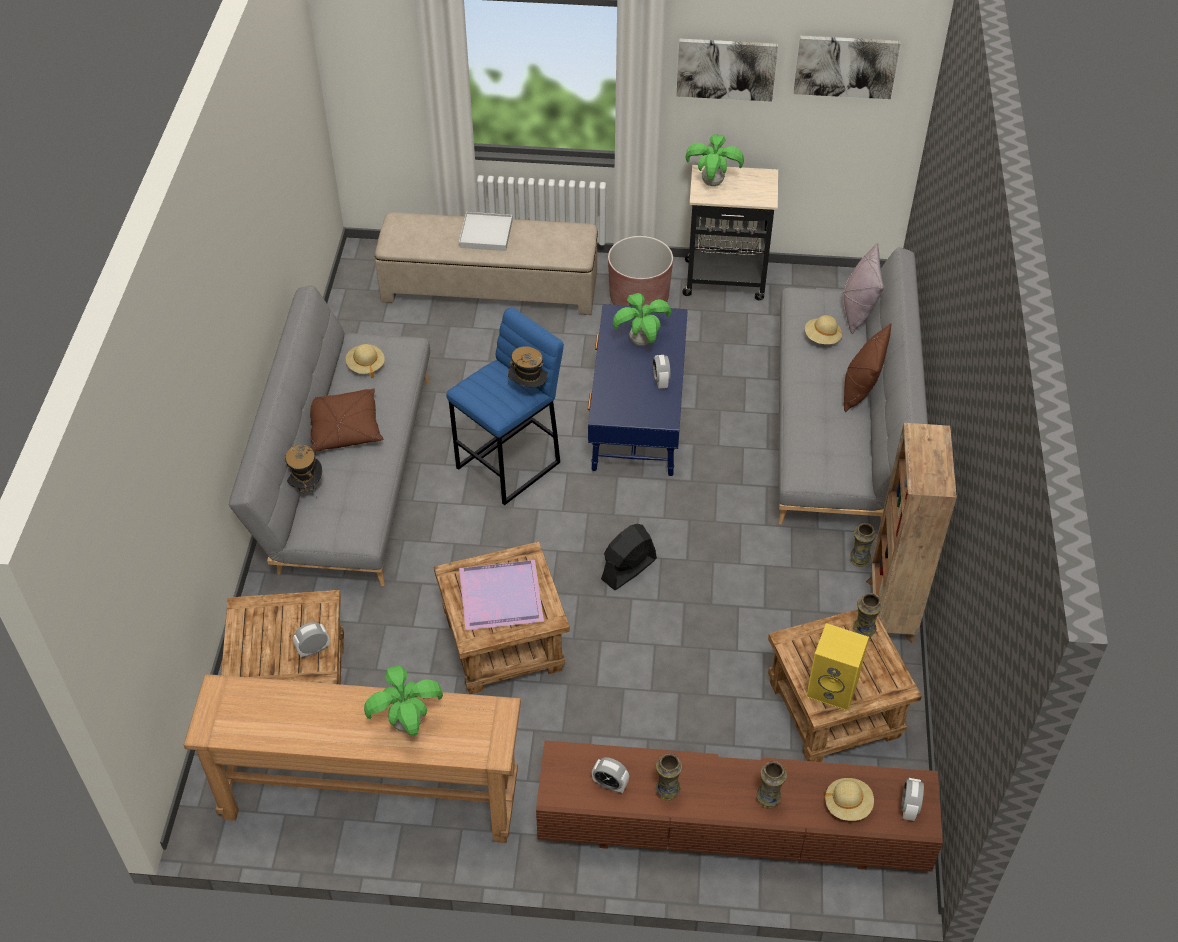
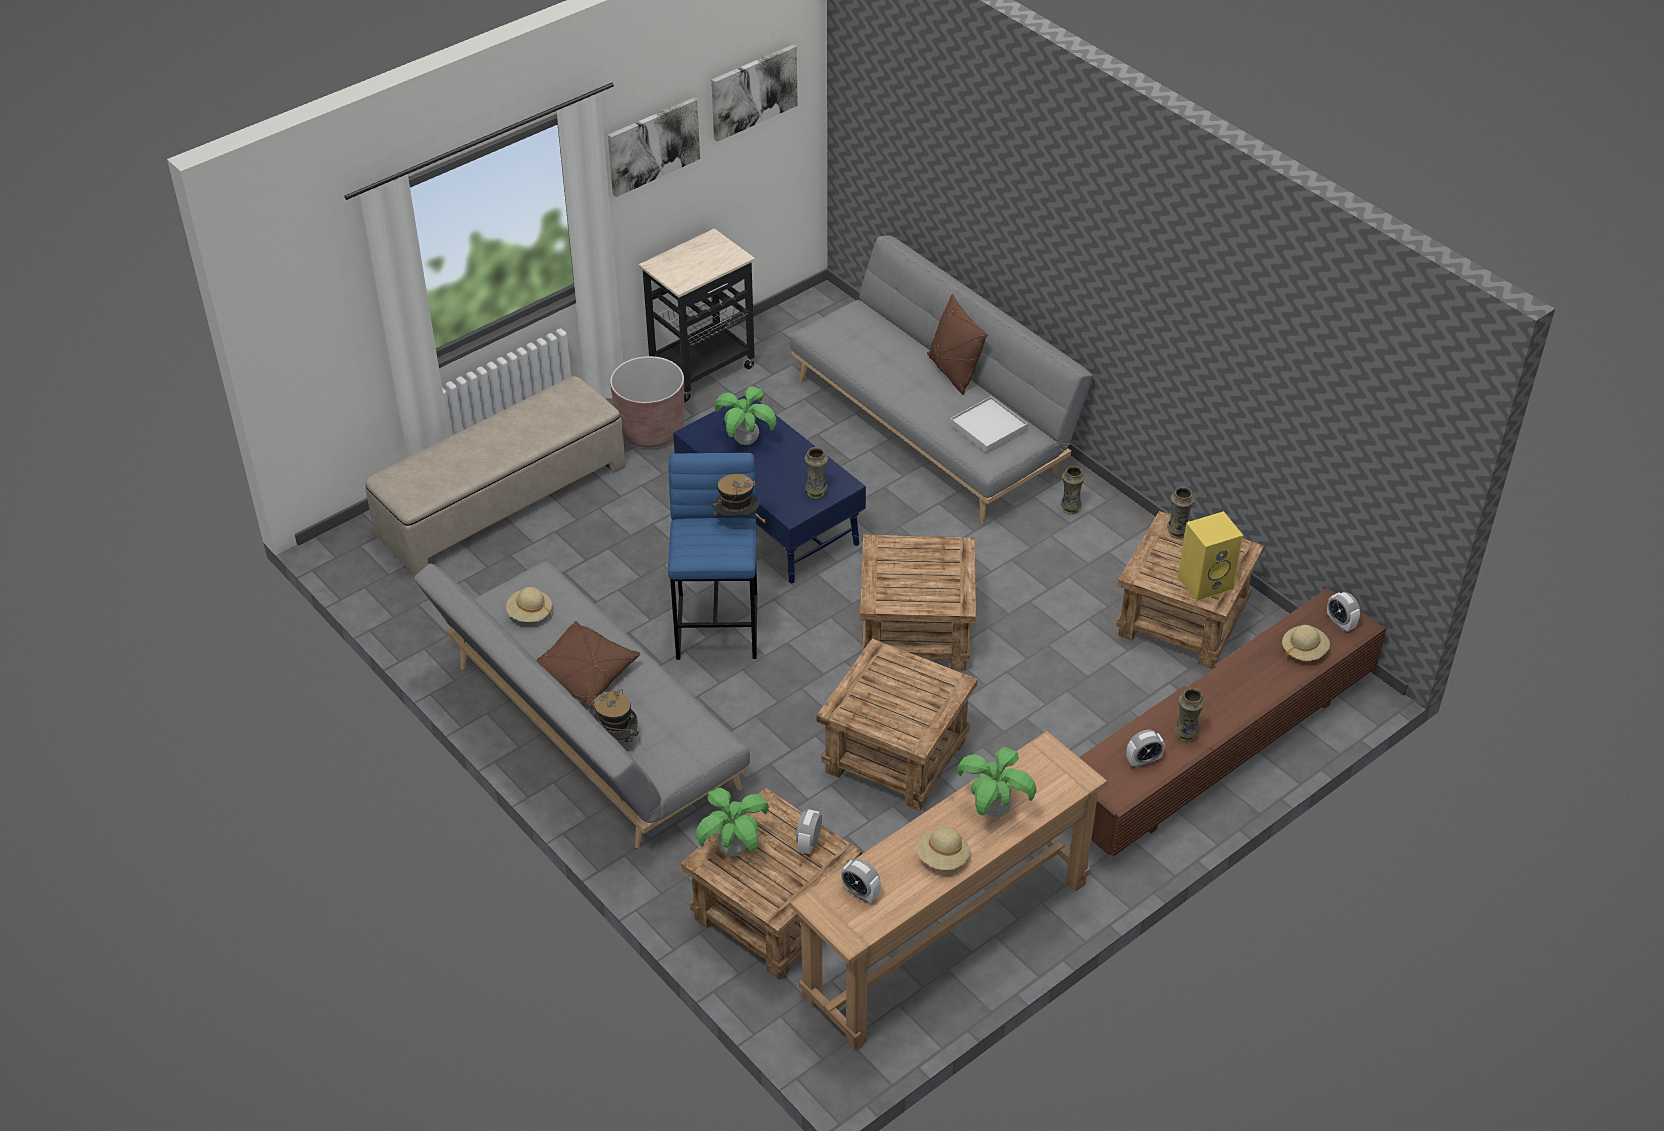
camera: 45 degrees left, 5 degrees down
(486, 234) = (489, 440): white tray -> white tray (988, 427)
(499, 598) = (899, 698): purple tray -> none
(628, 569) = (917, 634): black fan -> brown side table
(661, 381) = (803, 460): alarm clock -> alarm clock (860, 893)
(712, 183) = (676, 269): potted plant -> potted plant (733, 849)
(768, 800) = (1254, 687): vase -> vase (816, 492)
(822, 338) = (876, 351): beige hat -> beige hat (943, 858)
(857, 311) = (875, 316): purple pillow -> none
(889, 612) = (1135, 529): brown bookcase -> none

